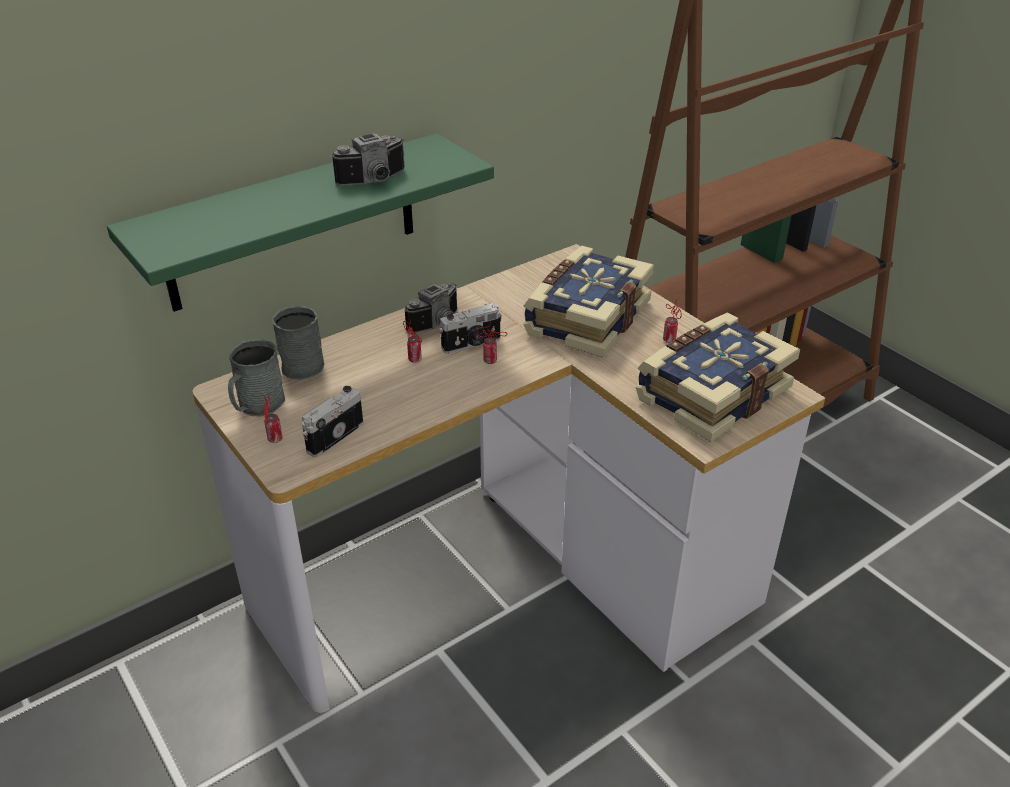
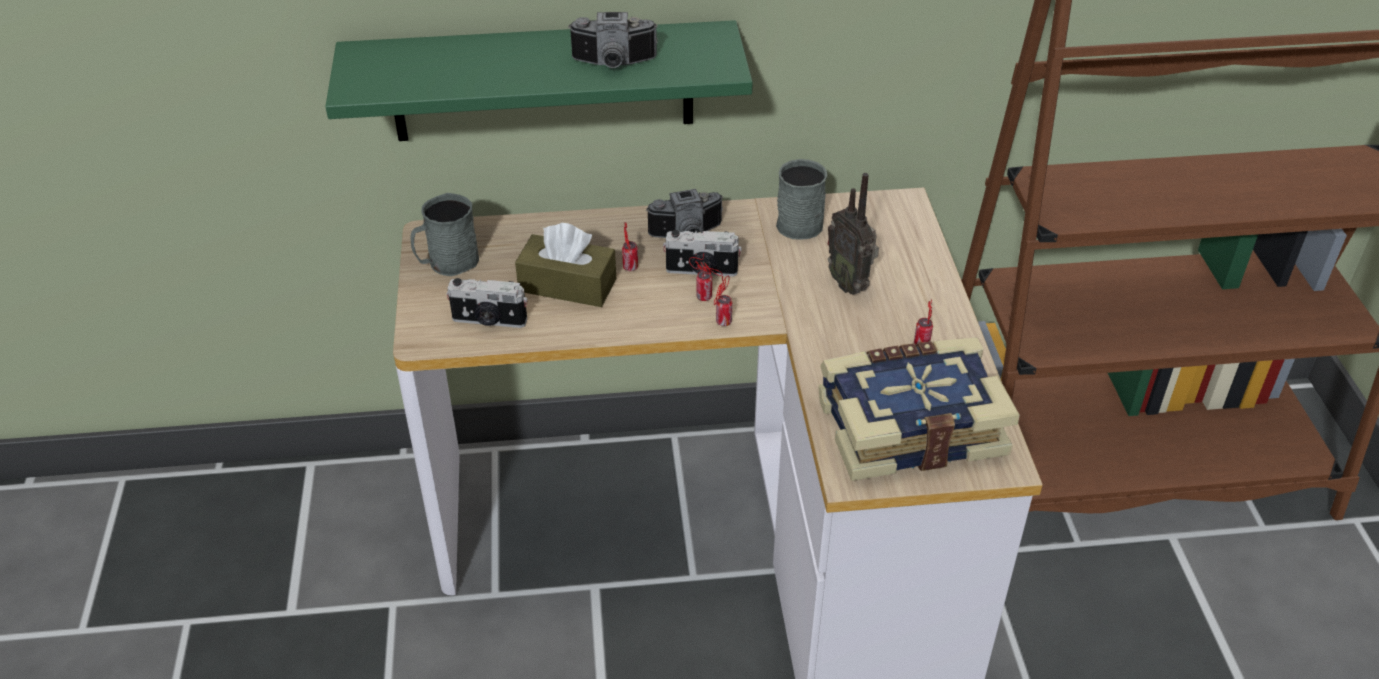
camera: 30 degrees right, 5 degrees up
(275, 440) = (435, 305): can -> can (722, 323)
(303, 362) = (523, 231): grey mug -> grey mug (803, 221)
(333, 436) = (489, 321): camera -> camera turned 150 degrees counterclockwise
(375, 388) = (567, 285): none -> brown tissue box
(585, 318) = (850, 284): book -> radio

